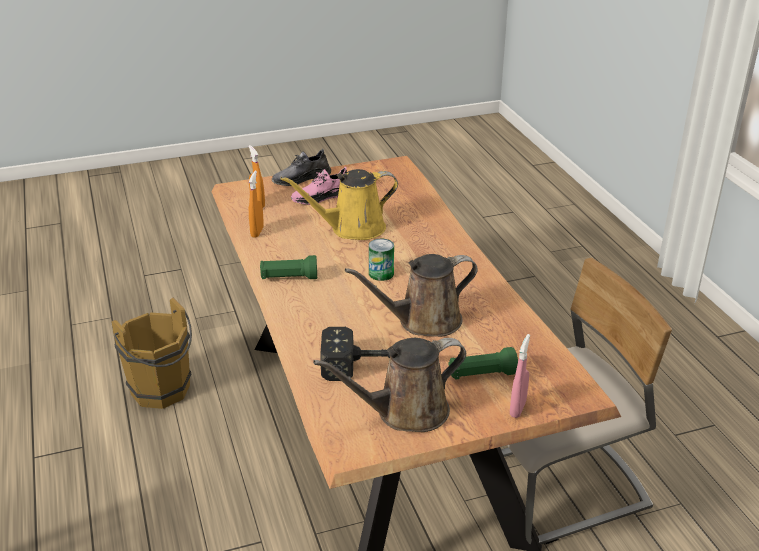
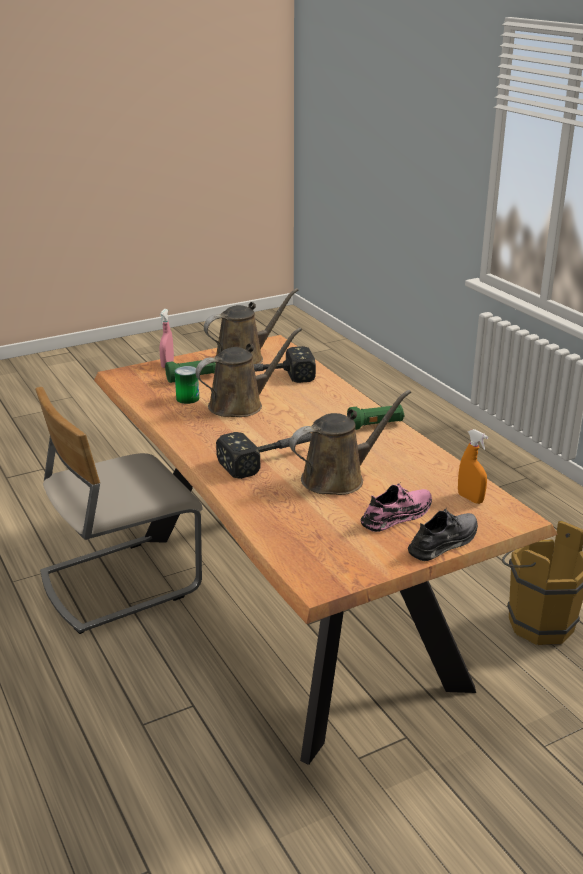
camera: 170 degrees right, 5 degrees down
(257, 232) = (441, 465): orange spray bottle -> none
(352, 229) = (338, 478): yellow watering can -> brown watering can
(381, 273) = (289, 436): can -> can (187, 398)
(404, 252) = (272, 458): none -> hammer

